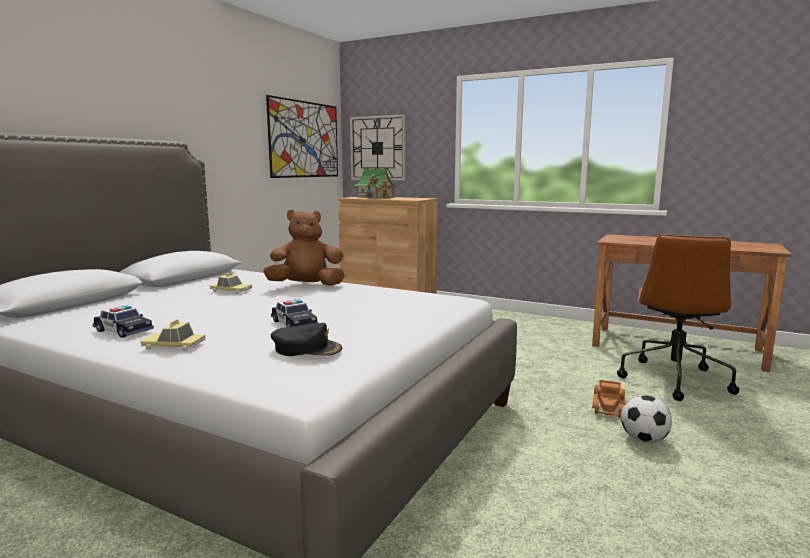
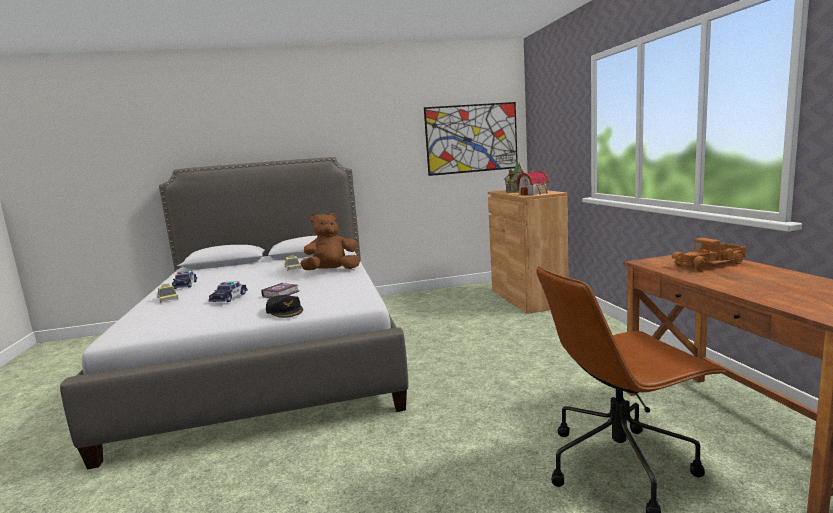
camera: 50 degrees right, 0 degrees up
(306, 286) = (332, 271): brown plush toy -> brown plush toy turned 60 degrees counterclockwise
(307, 348) = (178, 315): black cap -> black cap (285, 311)
(342, 310) = (282, 294): none -> book
(378, 148) = (544, 139): wall clock -> none
(411, 198) = (534, 193): none -> toy house
(609, 405) = (475, 452): toy truck -> toy truck (710, 264)
(643, 440) = (420, 493): football -> none

